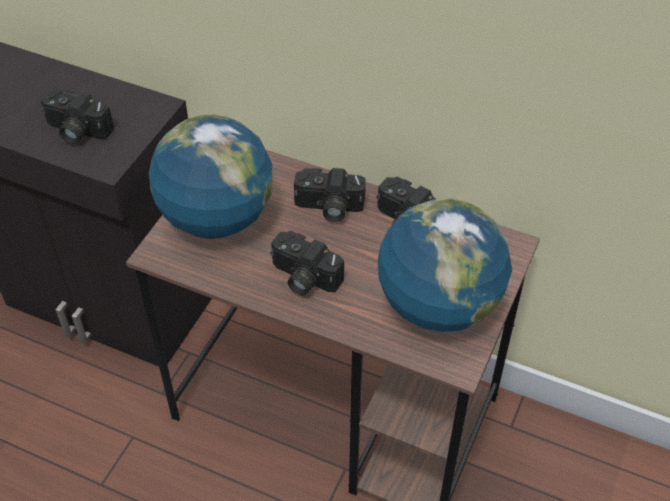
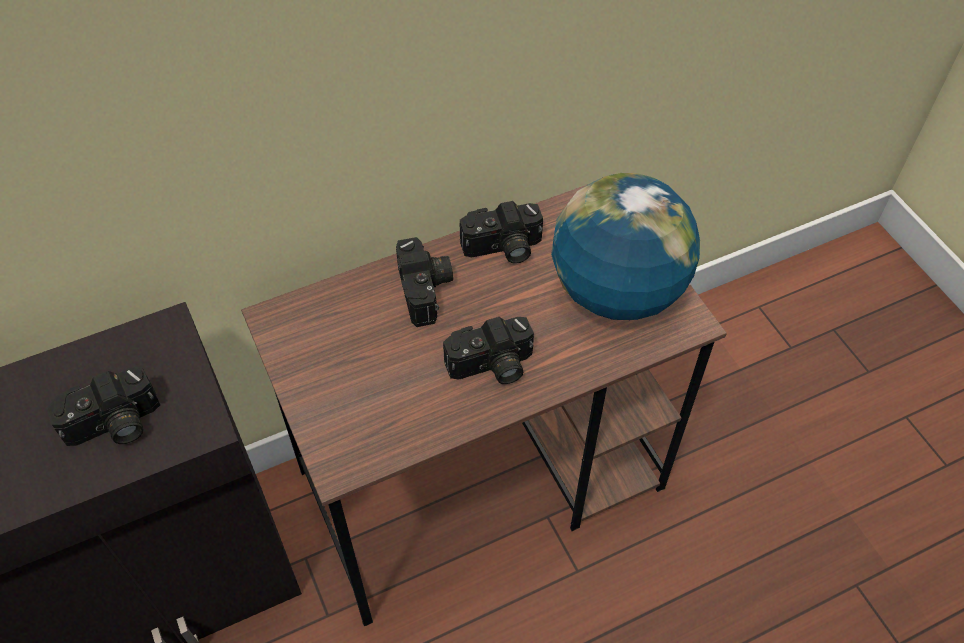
camera: 50 degrees left, 5 degrees up
(216, 218) = (347, 386): globe -> none
(328, 207) = (427, 291): camera -> camera turned 60 degrees counterclockwise

